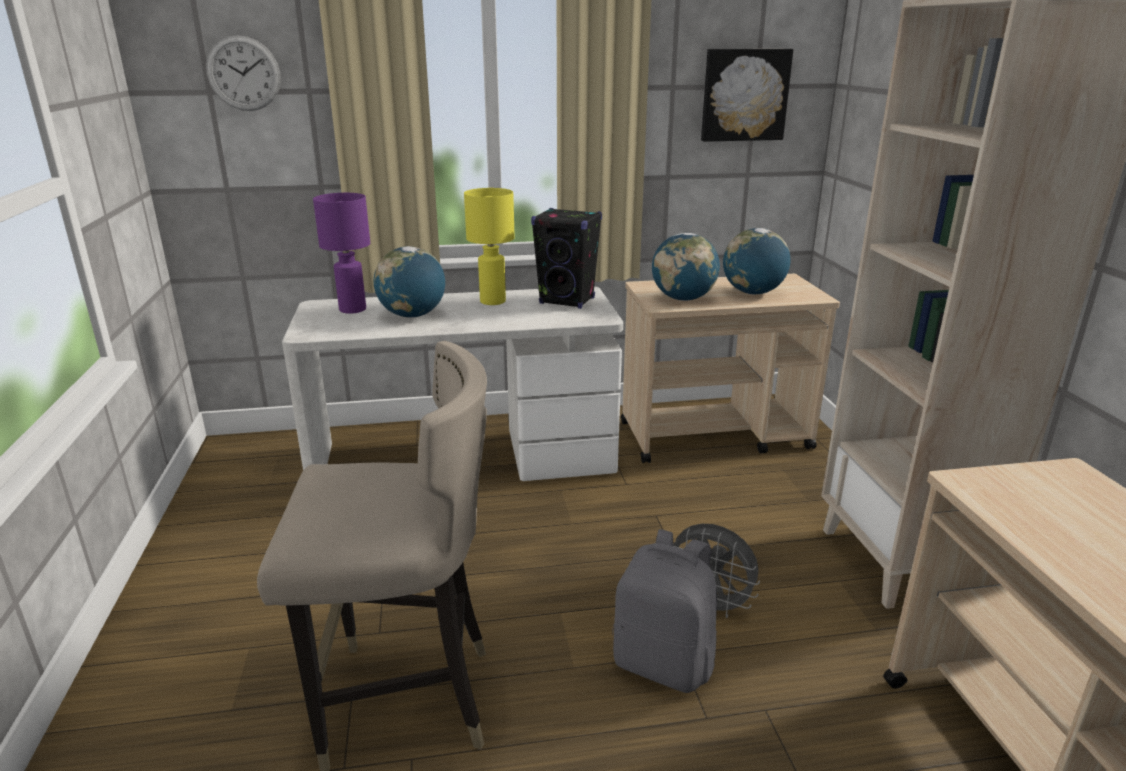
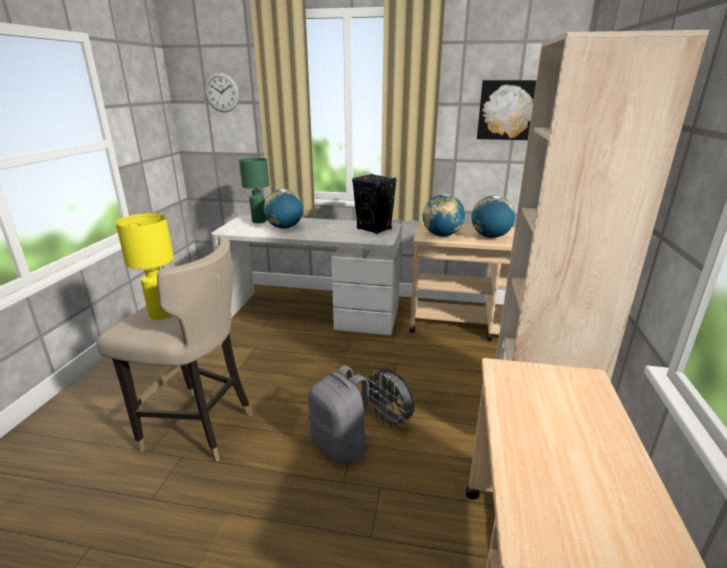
camera: 20 degrees right, 0 degrees up
(352, 309) = (259, 221): purple table lamp -> green table lamp
(492, 301) = (333, 225): yellow table lamp -> yellow table lamp (161, 314)

